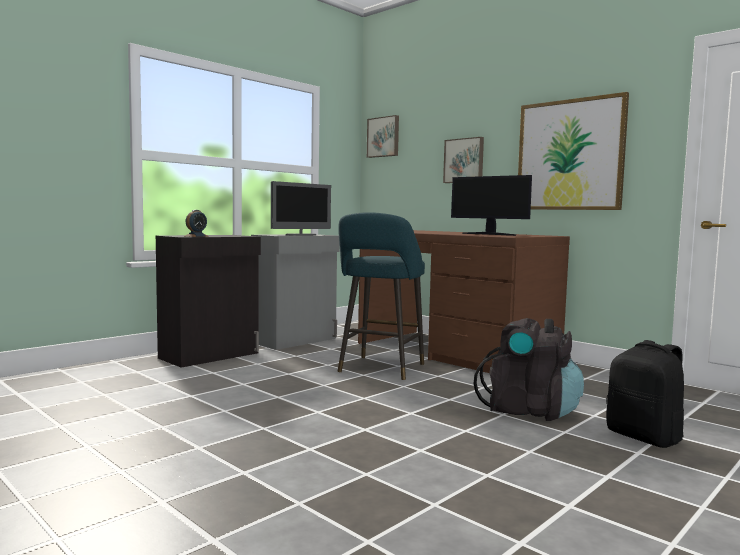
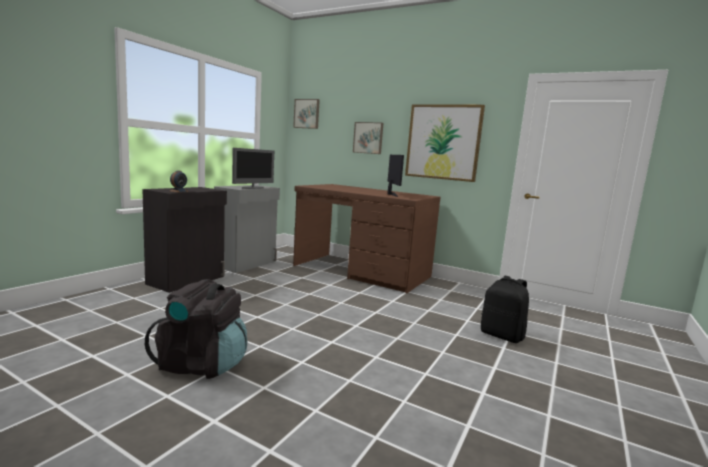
camera: 15 degrees left, 5 degrees up
(380, 369) = (318, 288): turquoise stool -> none
(489, 234) = (391, 194): monitor -> monitor turned 120 degrees counterclockwise
(529, 410) = (428, 319): black backpack -> black backpack (202, 364)

